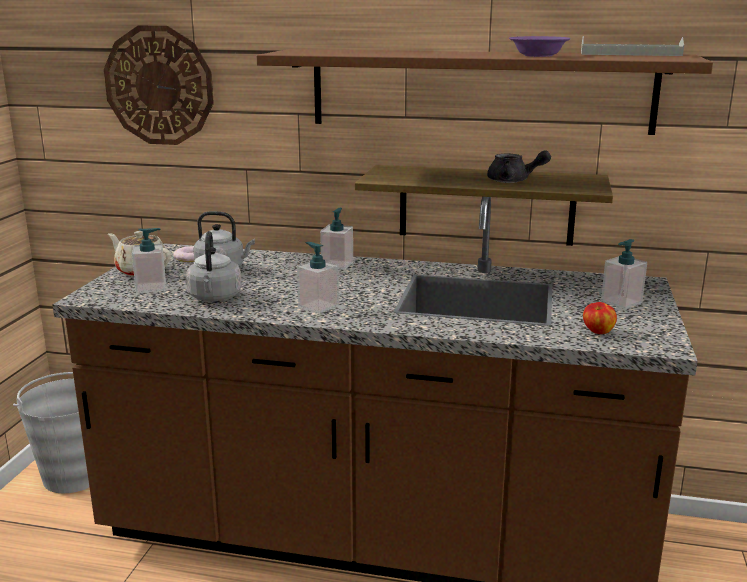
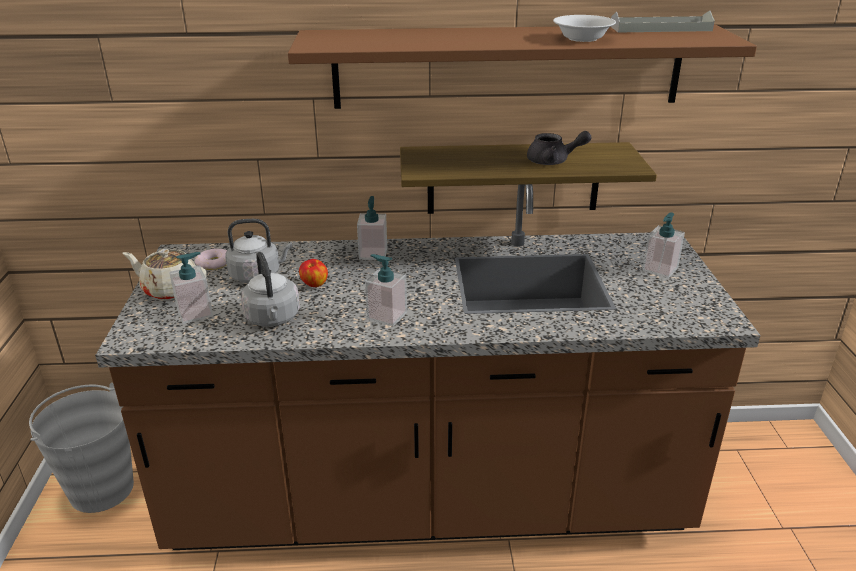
camera: 15 degrees left, 10 degrees up
(159, 86) = (148, 76): wall clock -> none
(539, 55) = (583, 38): purple bowl -> white bowl
(597, 332) = (661, 312): apple -> apple (314, 285)

